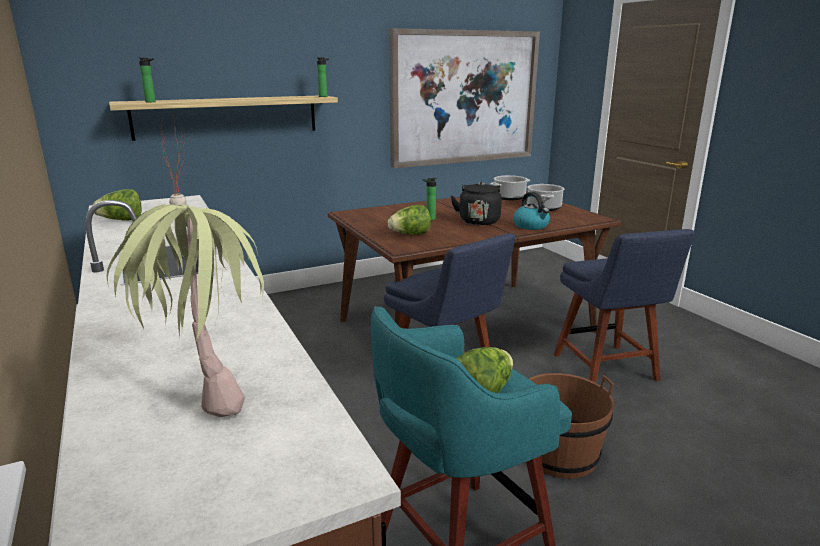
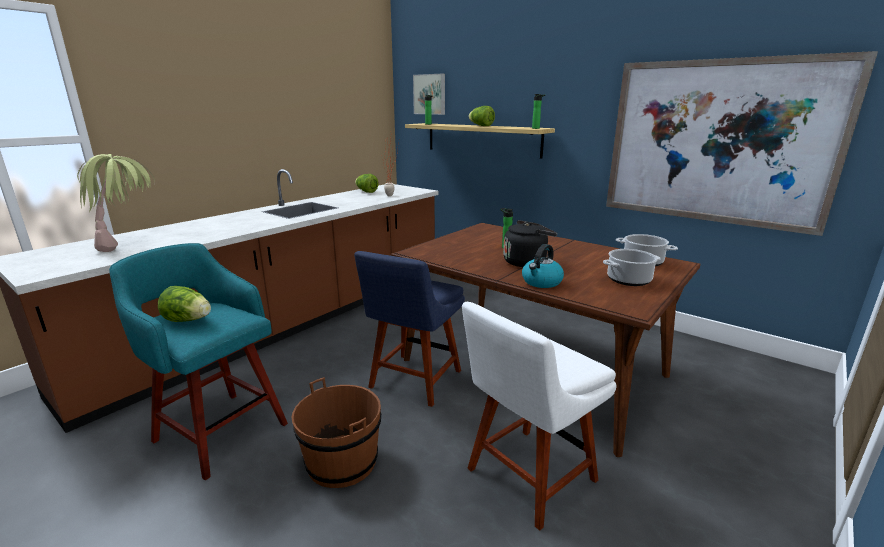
camera: 65 degrees right, 0 degrees up
(118, 56) = (430, 94): none -> picture
(410, 235) = (450, 249): lettuce -> lettuce (481, 126)
(607, 369) = (527, 477): blue chair -> white chair

